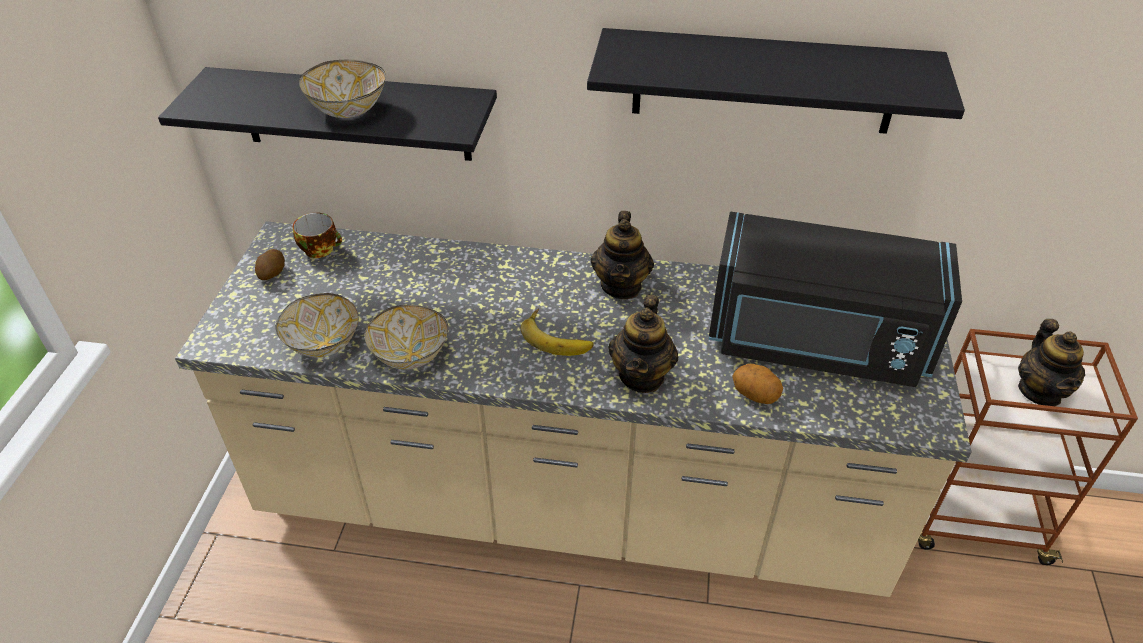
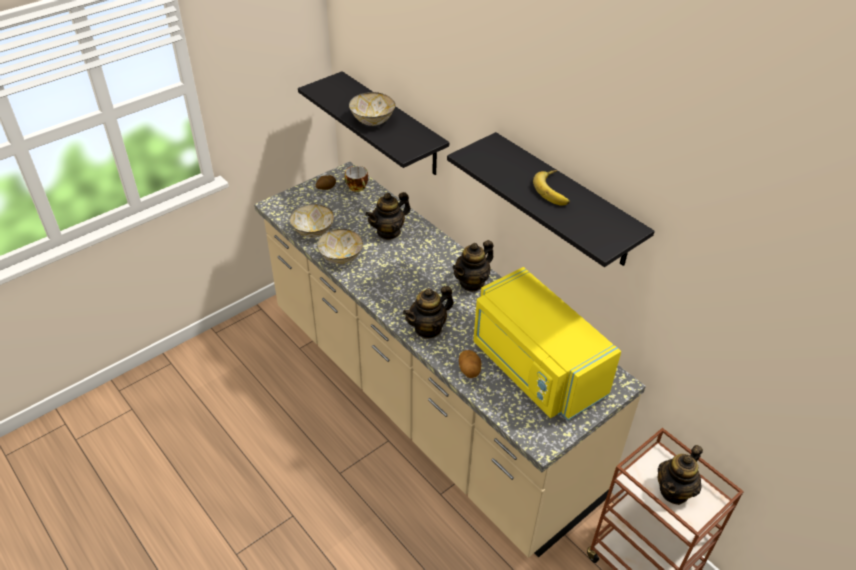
camera: 40 degrees right, 0 degrees up
(437, 283) = (389, 232): none -> teapot
(558, 337) = (412, 288): banana -> banana (555, 190)
(817, 343) = (534, 368): black microwave -> yellow microwave

